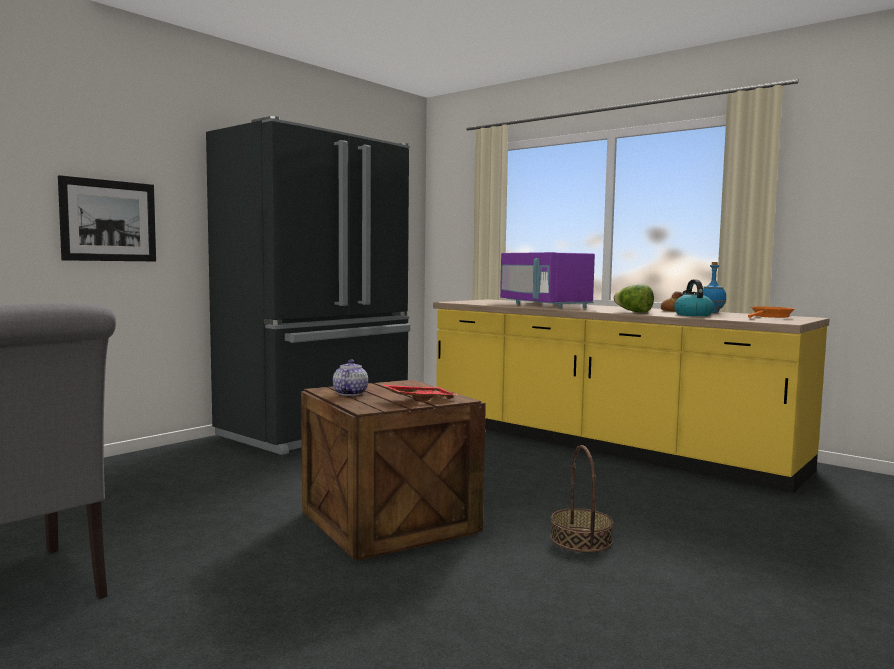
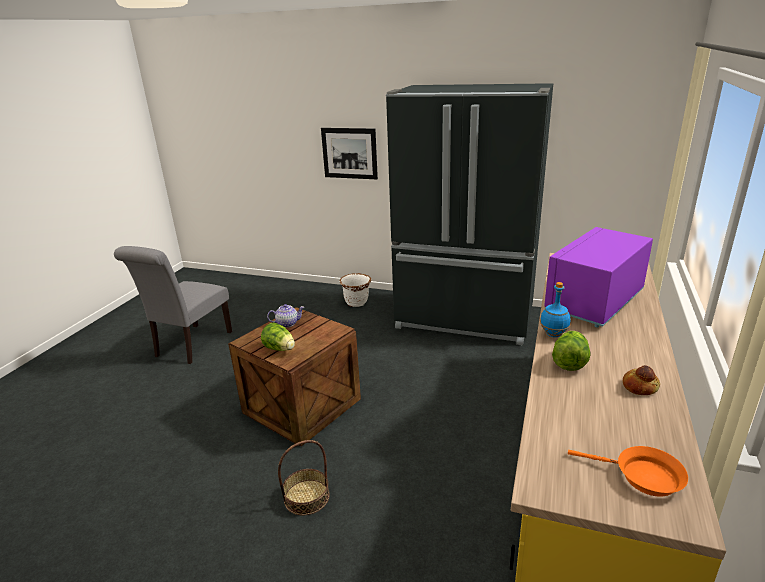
camera: 70 degrees right, 20 degrees up
(165, 462) = (356, 302): none -> white planter
(419, 399) = (280, 349): red tray -> lettuce
(692, 315) = (576, 406): kettle -> none
(712, 312) = (656, 419): blue bottle -> blue bottle (554, 334)

